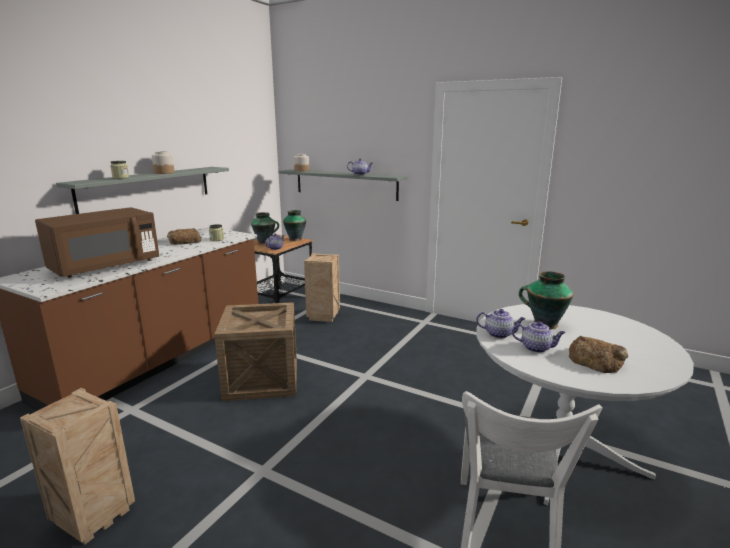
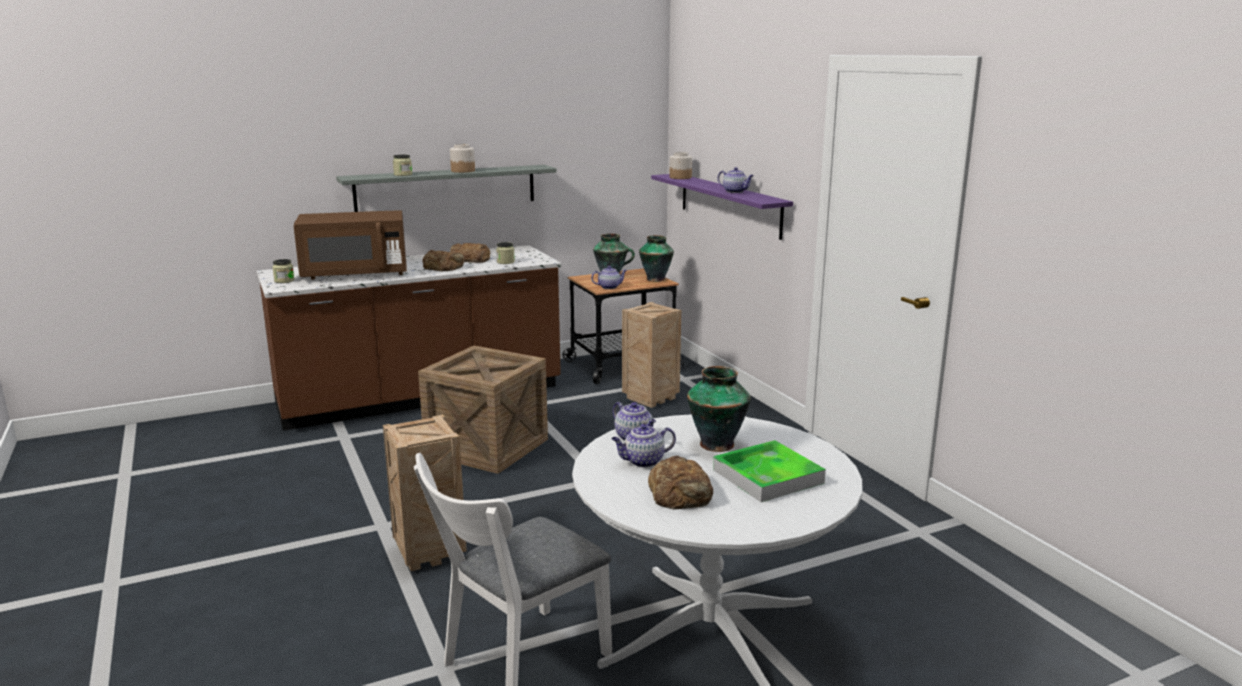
camera: 35 degrees right, 0 degrees up
(40, 283) = (284, 281): none -> jar
(94, 516) = (232, 507): crate -> crate (431, 552)
(174, 249) = (443, 266): none -> bread
(345, 184) = (729, 204): grey shelf -> purple shelf
(536, 348) = (643, 462): teapot -> teapot turned 105 degrees clockwise
(606, 334) = (767, 476): none -> tray

